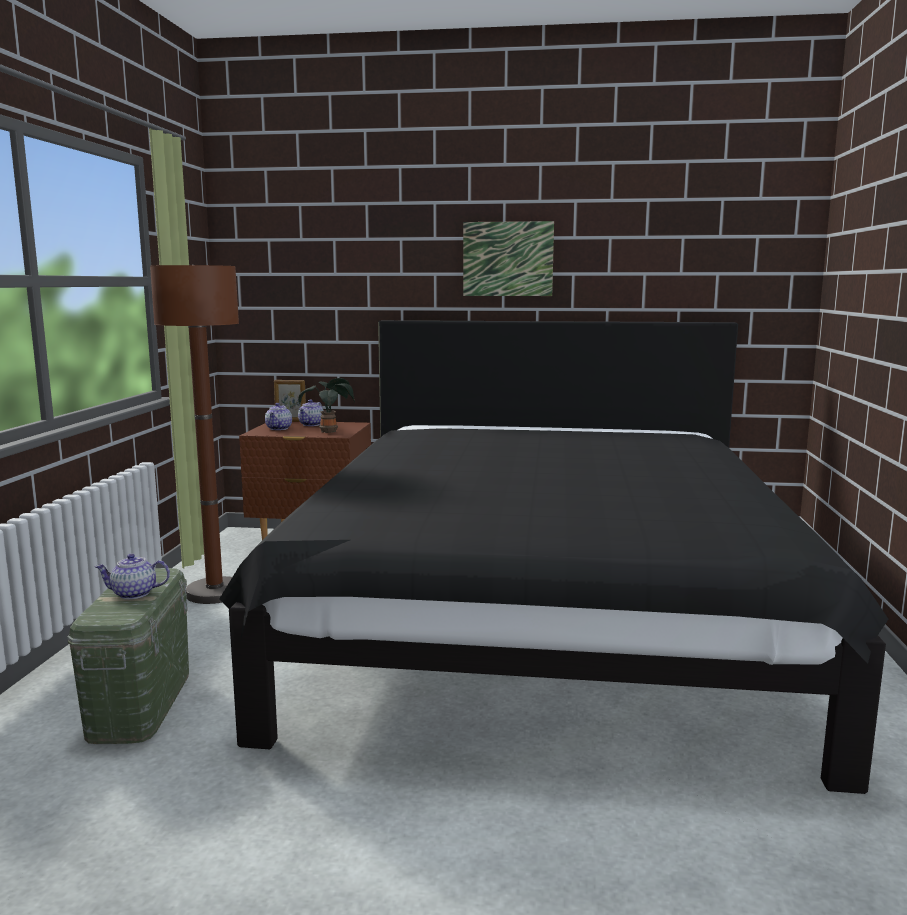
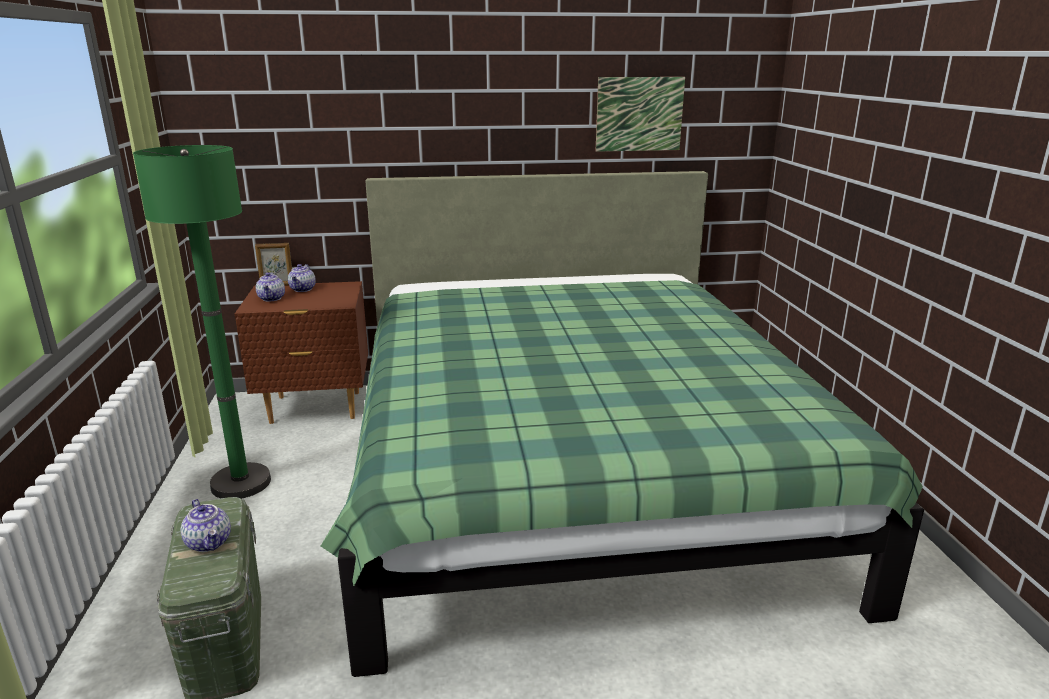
camera: 15 degrees left, 10 degrees up
(133, 594) = (209, 542): teapot -> teapot turned 105 degrees counterclockwise
(215, 593) = (241, 483): brown floor lamp -> green floor lamp
(329, 431) = (328, 299): potted plant -> none
(508, 259) = (493, 112): picture -> picture (639, 114)
(541, 622) = (572, 475): black bed -> green bed

